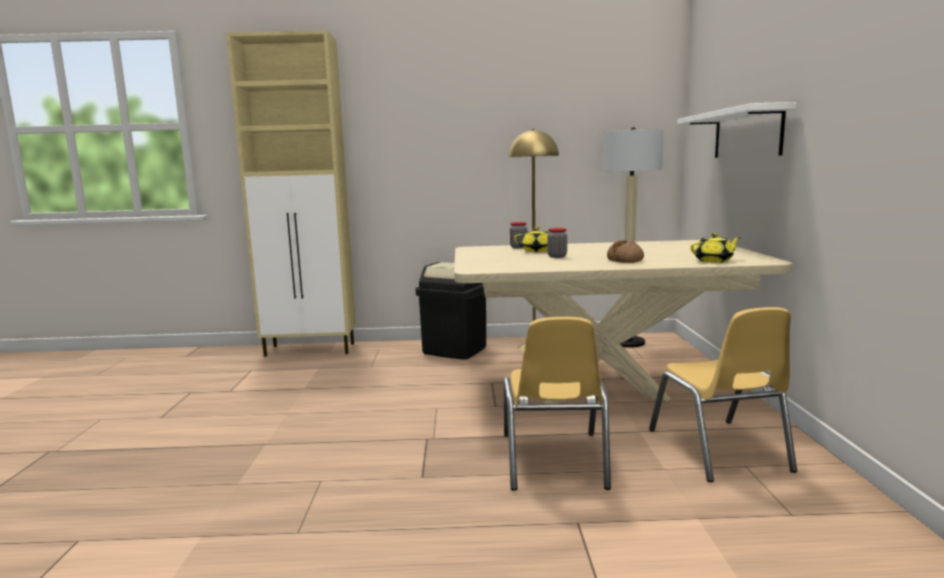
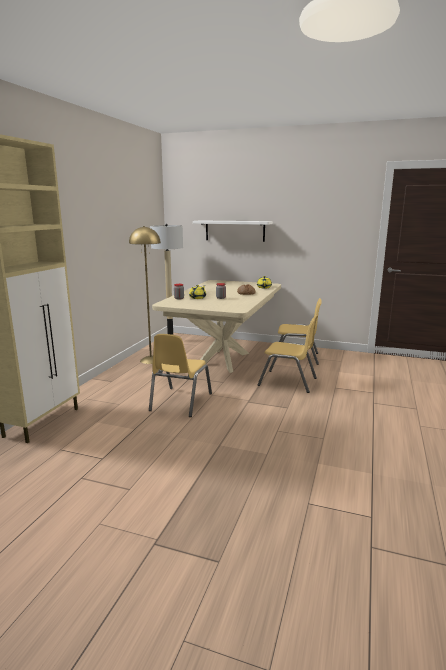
camera: 70 degrees left, 5 degrees up
(395, 394) = (180, 402): none -> yellow chair
(455, 350) = (123, 377): black trash can -> none

